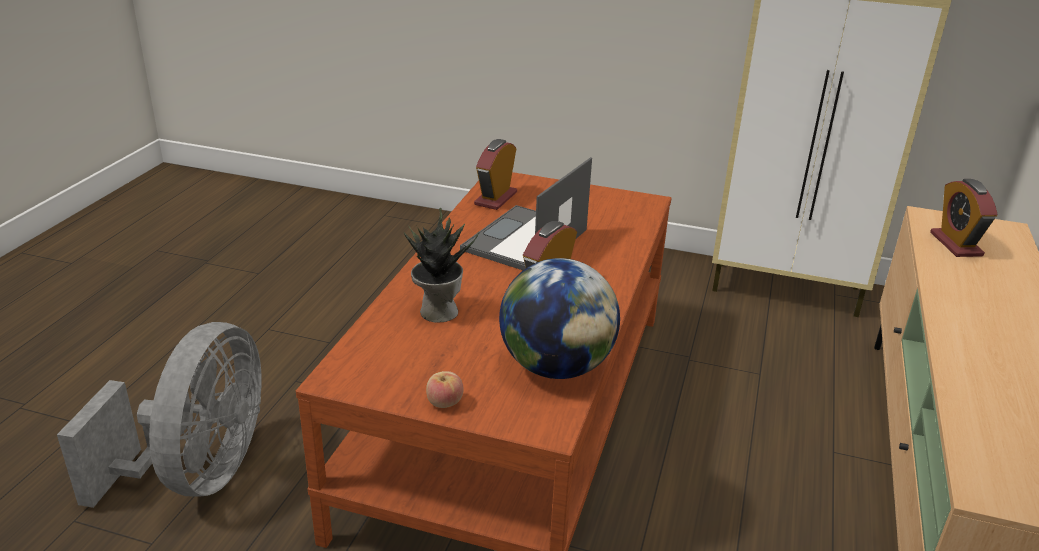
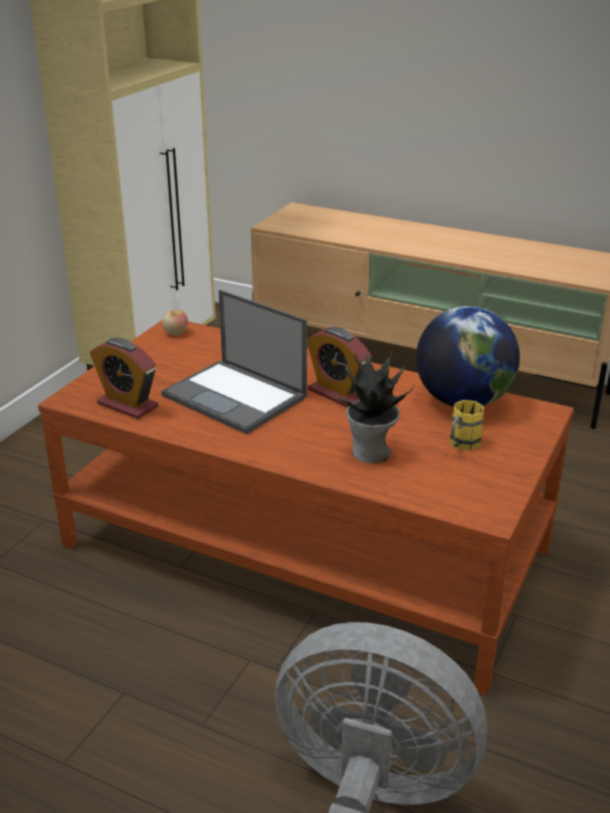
camera: 80 degrees left, 0 degrees up
(444, 403) = (519, 456): apple -> apple (176, 333)
(461, 364) = (461, 445): none -> yellow mug
(956, 244) = (318, 227): alarm clock -> none

